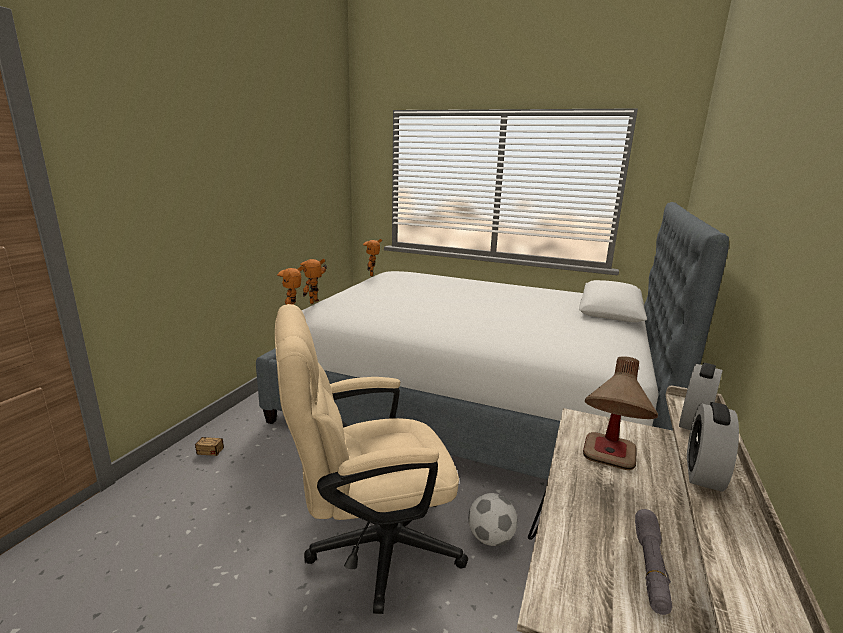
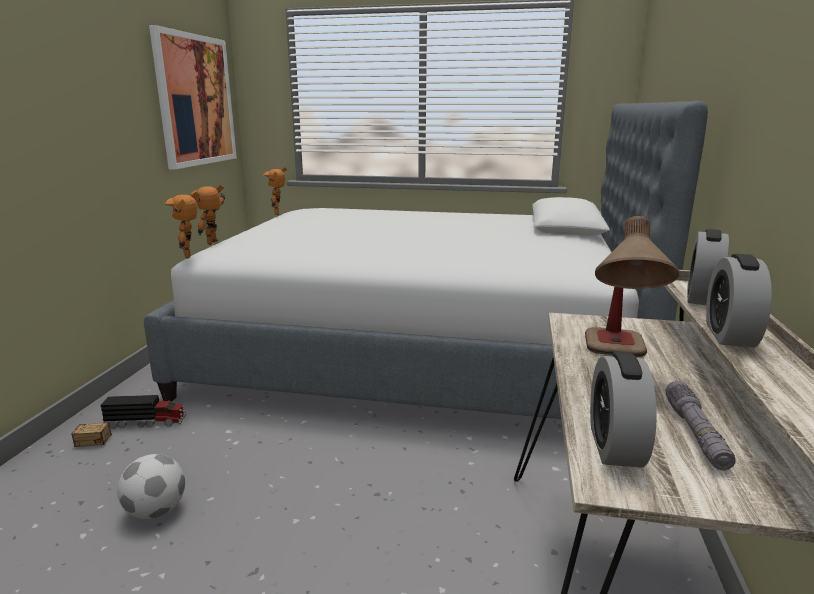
camera: 10 degrees left, 0 degrees up
(251, 439) = (147, 422): none -> toy truck
(316, 183) = (196, 100): none -> picture
(370, 547) = (331, 517): beige office chair -> none
(490, 538) = (471, 486): football -> football (156, 511)
(572, 568) = (615, 446): none -> alarm clock

